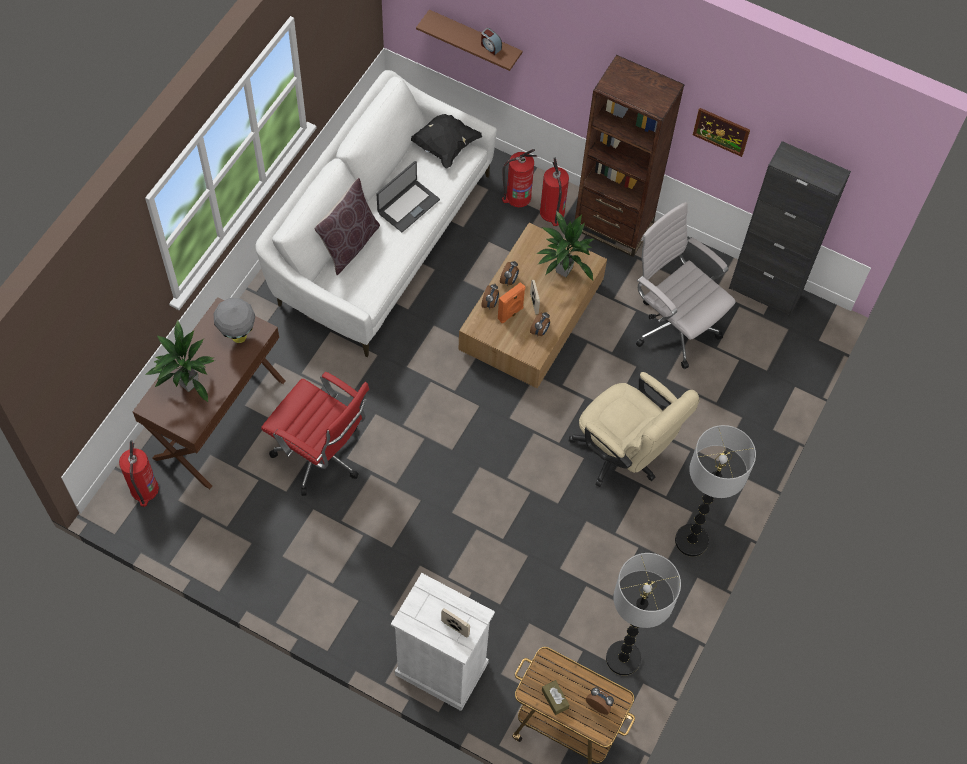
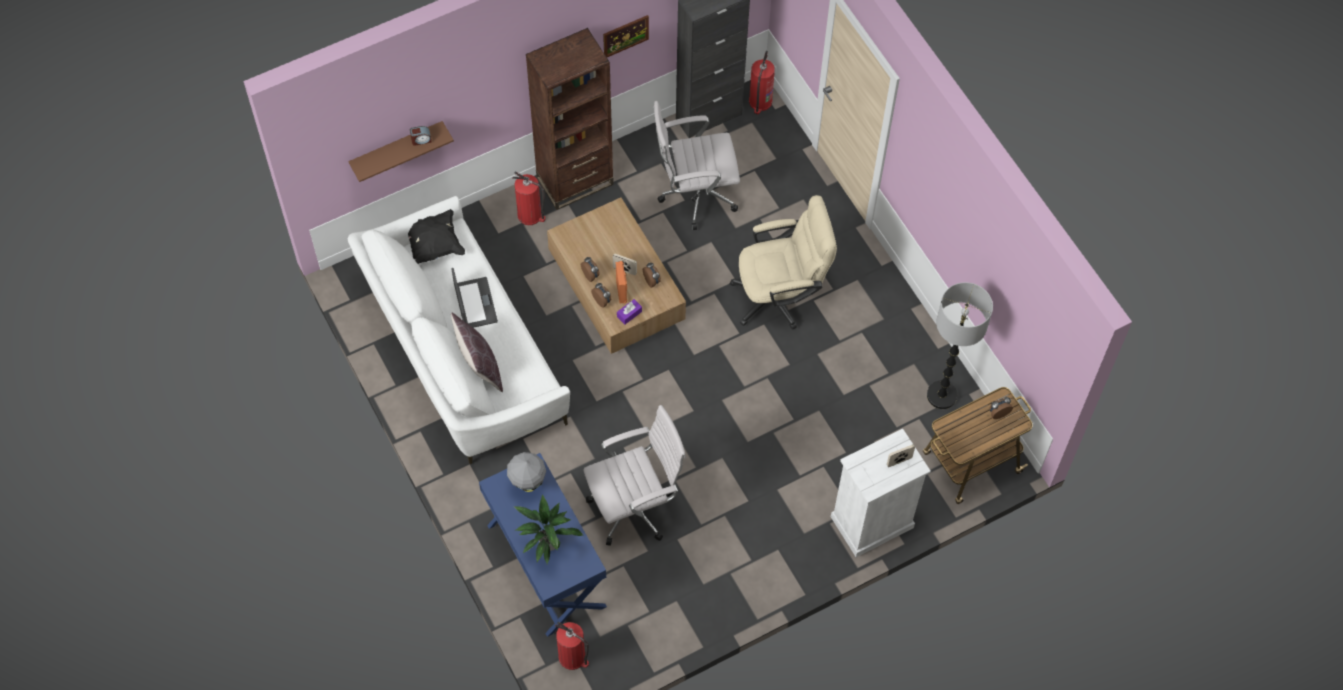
camera: 55 degrees left, 0 degrees up
(219, 418) = (545, 566): brown desk -> blue desk
(322, 457) = (635, 507): red office chair -> white office chair
(492, 332) = (629, 314): none -> purple tissue box
(517, 197) = (496, 231): fire extinguisher -> fire extinguisher (760, 102)
(555, 699) = (977, 439): brown tissue box -> none
(563, 271) = (610, 233): potted plant -> none
(691, 540) = (879, 294): floor lamp -> none

